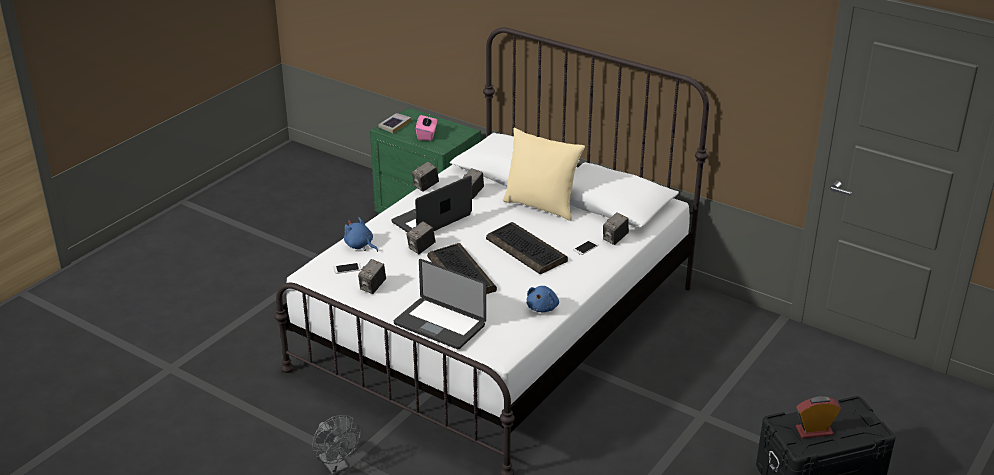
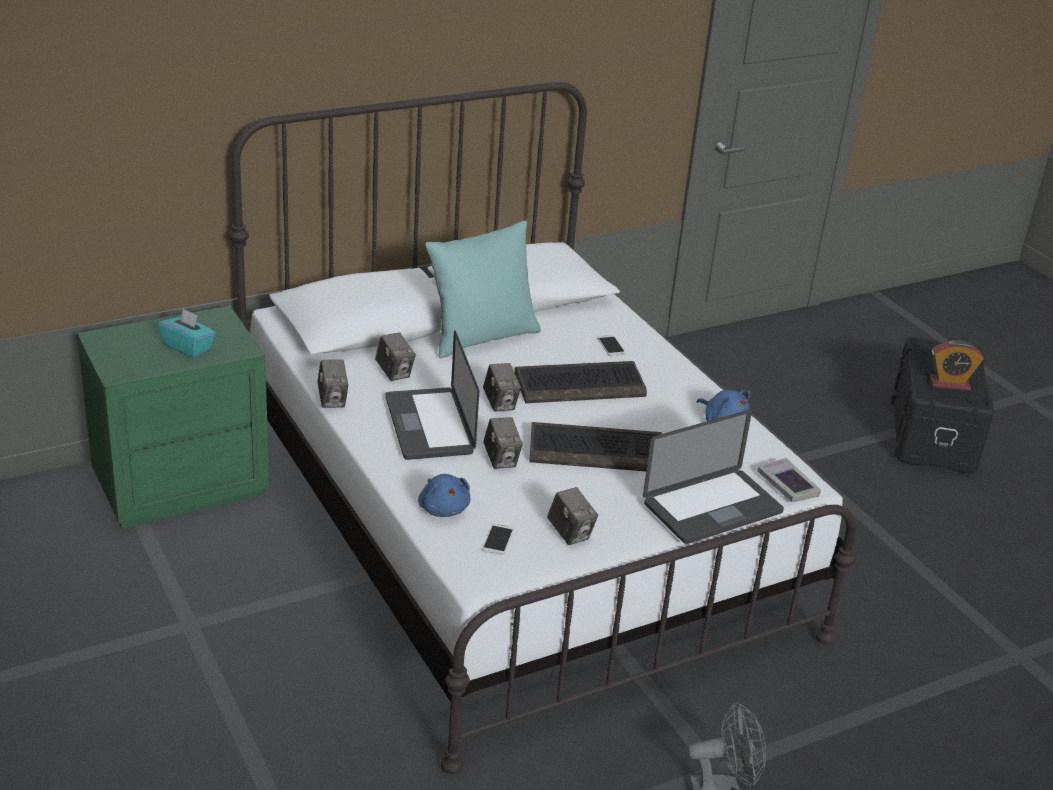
camera: 65 degrees left, 0 degrees up
(360, 246) = (443, 508): blue plush toy -> blue plush toy turned 90 degrees counterclockwise
(394, 125) = (119, 361): book -> book (787, 485)
(427, 135) = (188, 347): pink tissue box -> turquoise tissue box
(541, 206) = (481, 337): beige pillow -> turquoise pillow
(615, 239) = (608, 321): camera -> camera (500, 403)
(814, 431) = (949, 383): alarm clock -> alarm clock turned 105 degrees counterclockwise

